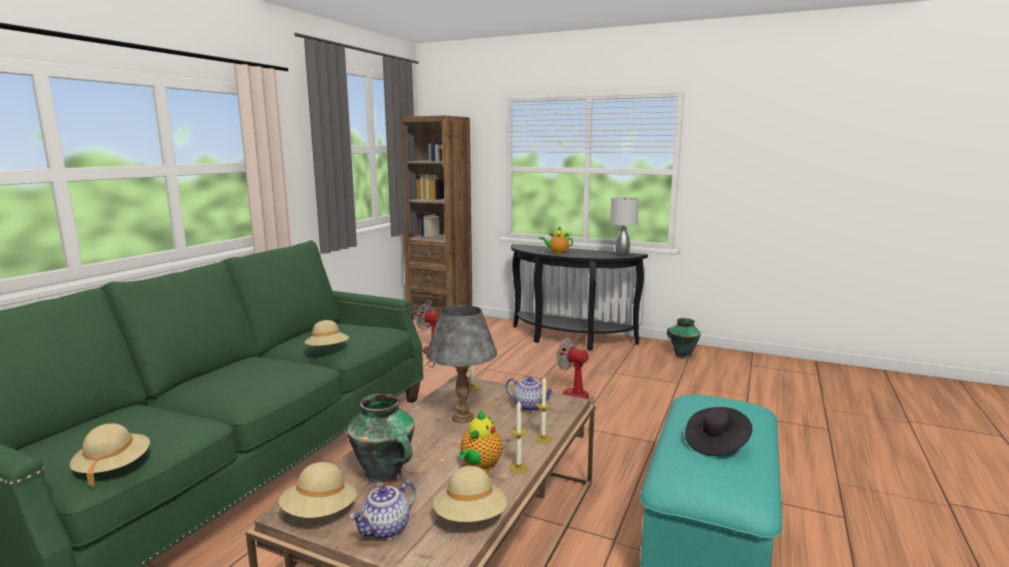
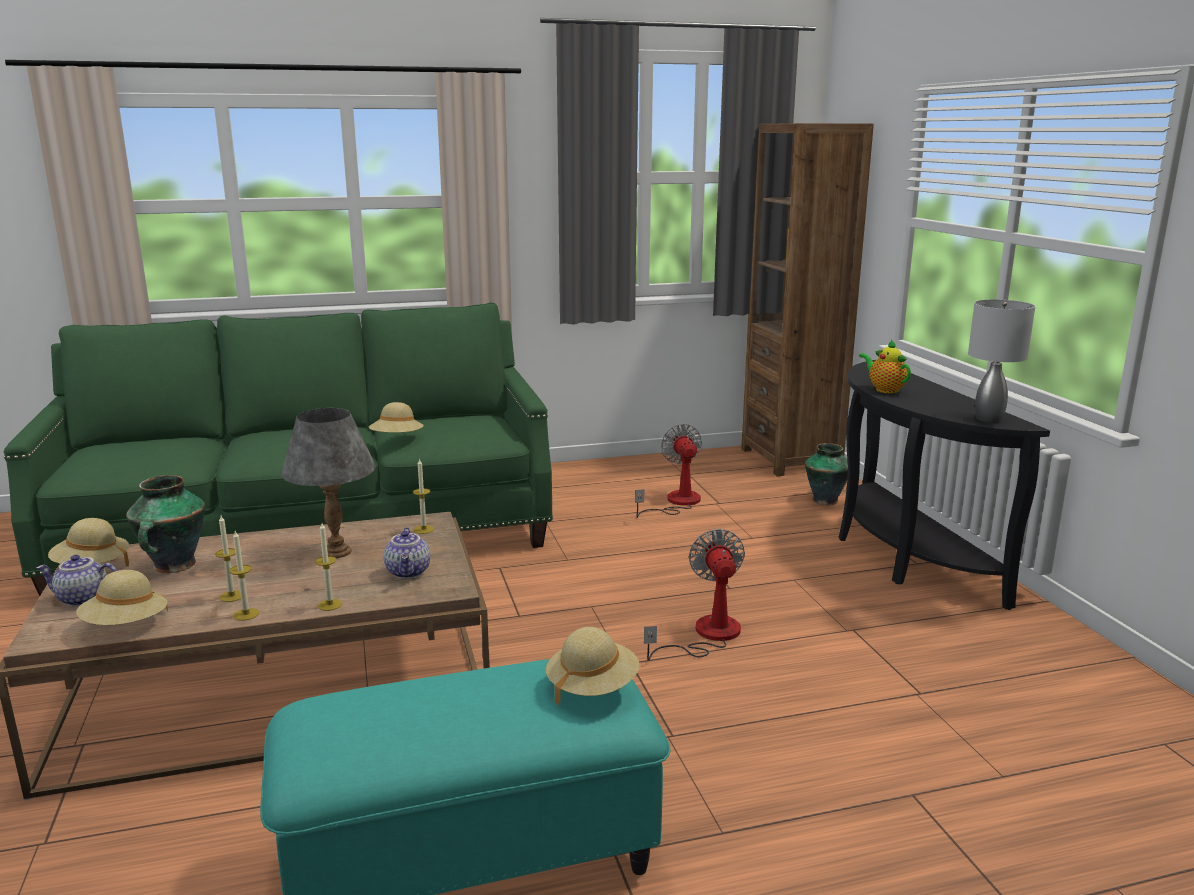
camera: 50 degrees right, 5 degrees up
(113, 467) = (91, 476): beige hat -> beige hat (592, 687)
(480, 466) = (232, 596): teapot -> candle
(682, 355) = (1049, 661): vase -> vase (825, 500)
(716, 444) = (423, 709): black hat -> none

